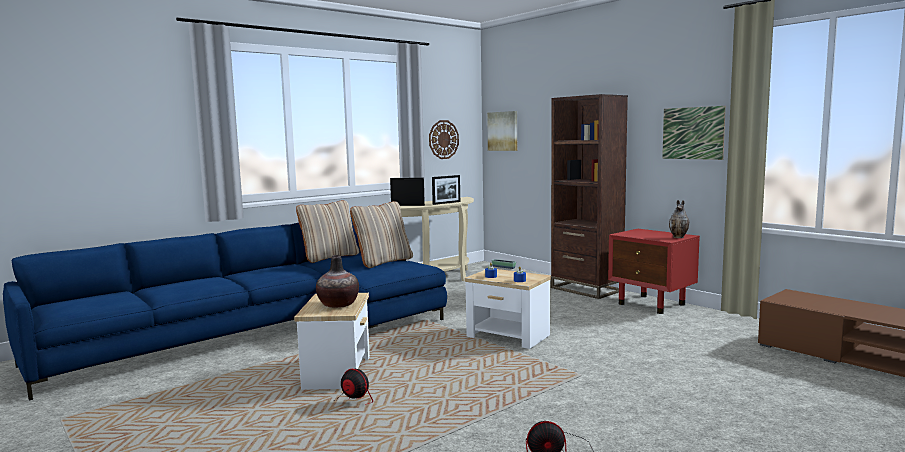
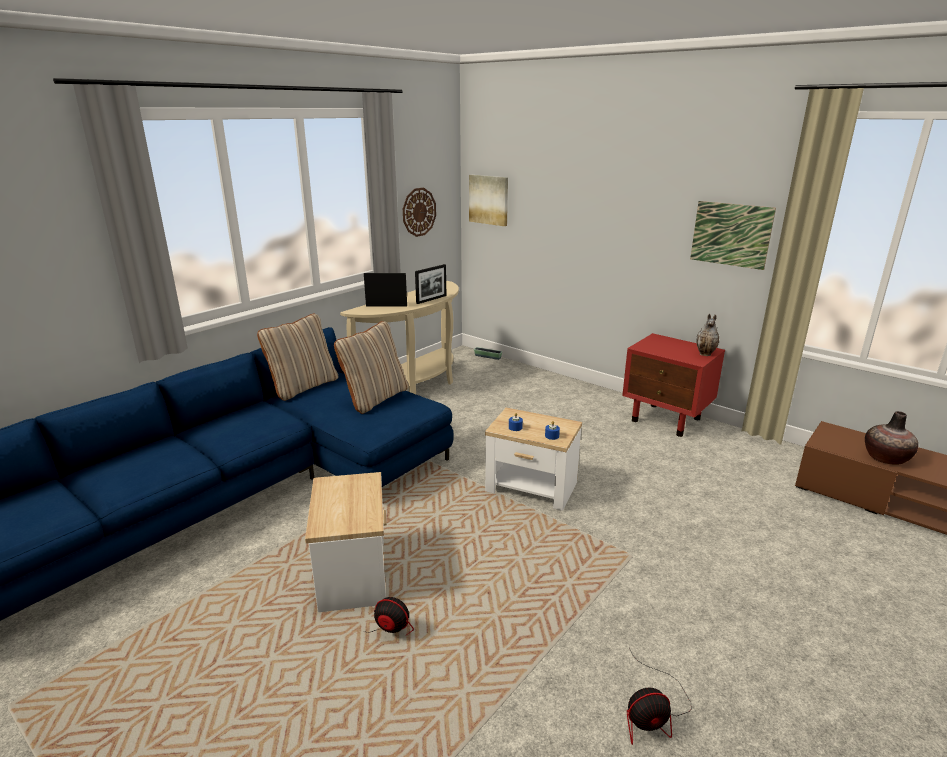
camera: 10 degrees left, 15 degrees up
(338, 304) = (353, 505): vase -> vase (885, 458)
(586, 289) = (590, 395): brown bookcase -> none

